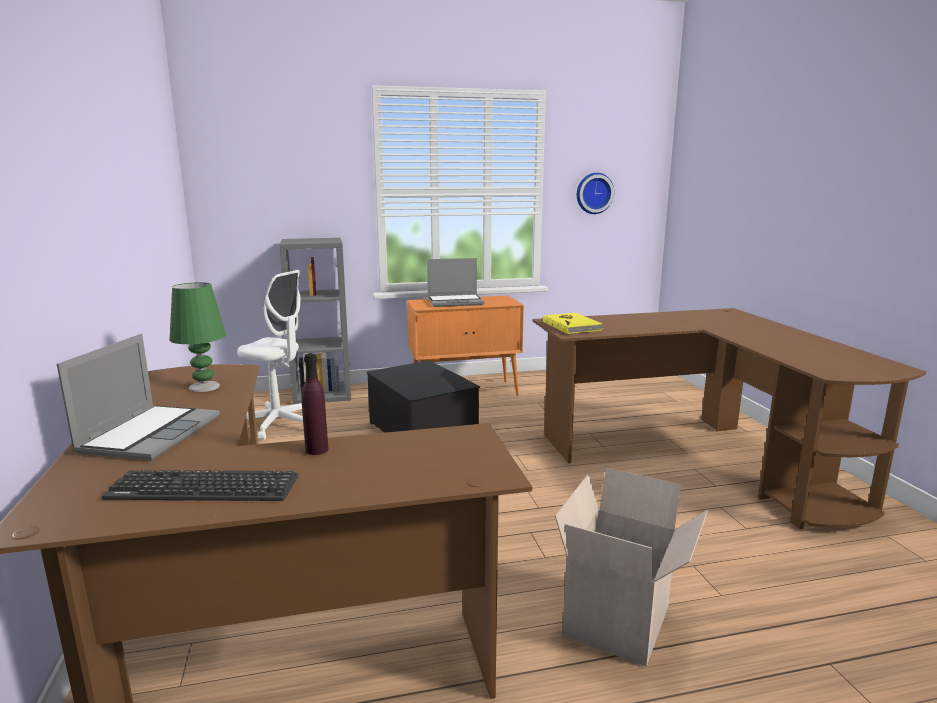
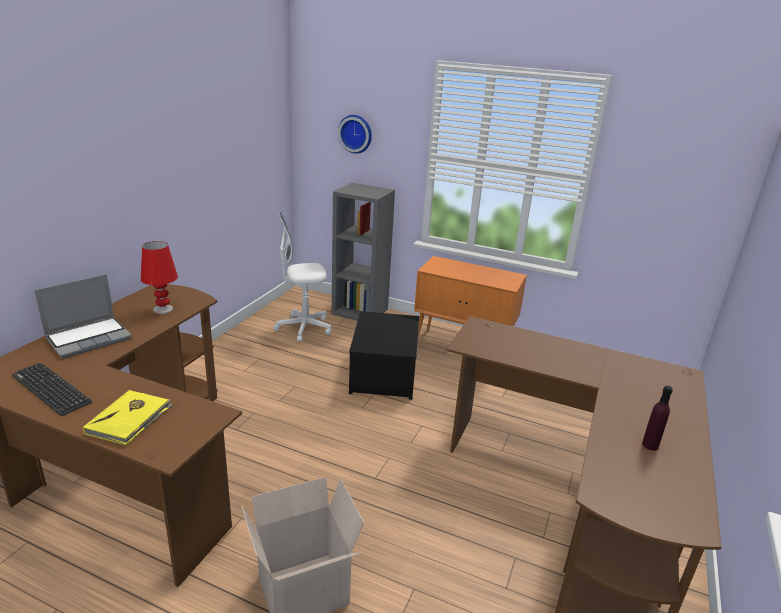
camera: 35 degrees right, 10 degrees up
(204, 387) = (163, 309): green table lamp -> red table lamp
(278, 424) = (304, 328): white office chair -> white office chair turned 105 degrees clockwise
(317, 450) = (129, 387): purple bottle -> purple bottle (650, 445)
(456, 302) = (466, 270): laptop -> none
(572, 326) = (483, 337): yellow book -> yellow book (130, 419)
(593, 193) = (651, 190): wall clock -> wall clock (356, 133)

